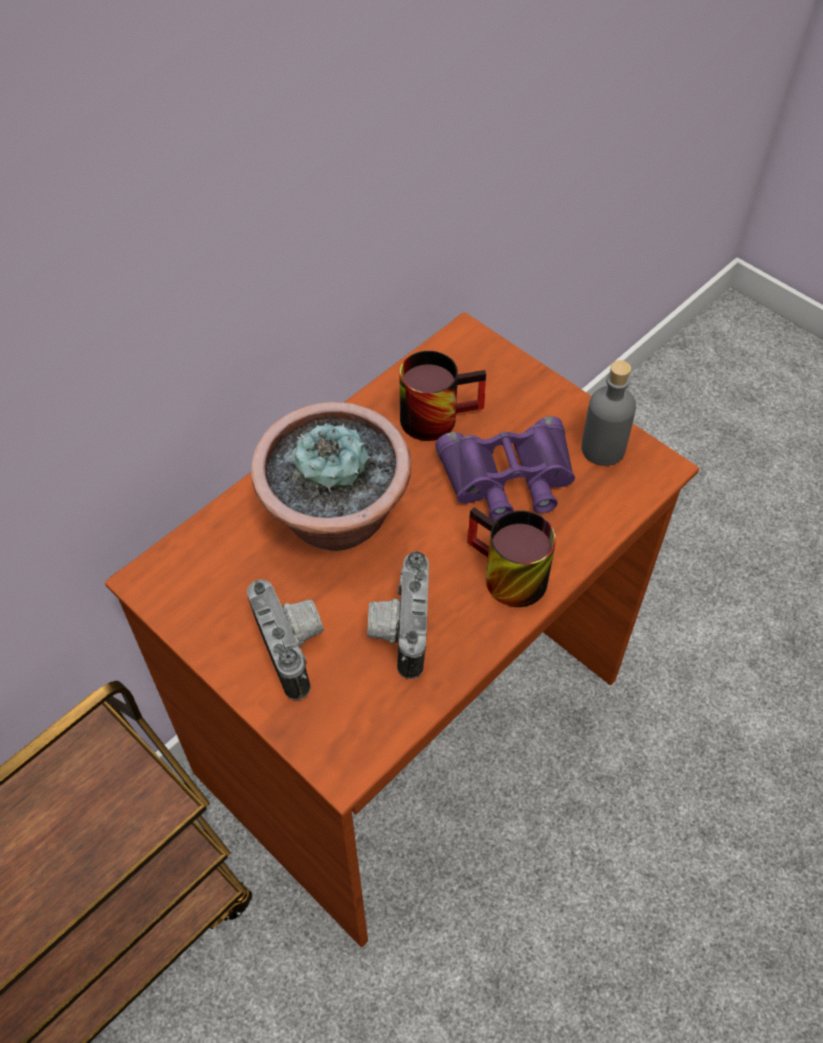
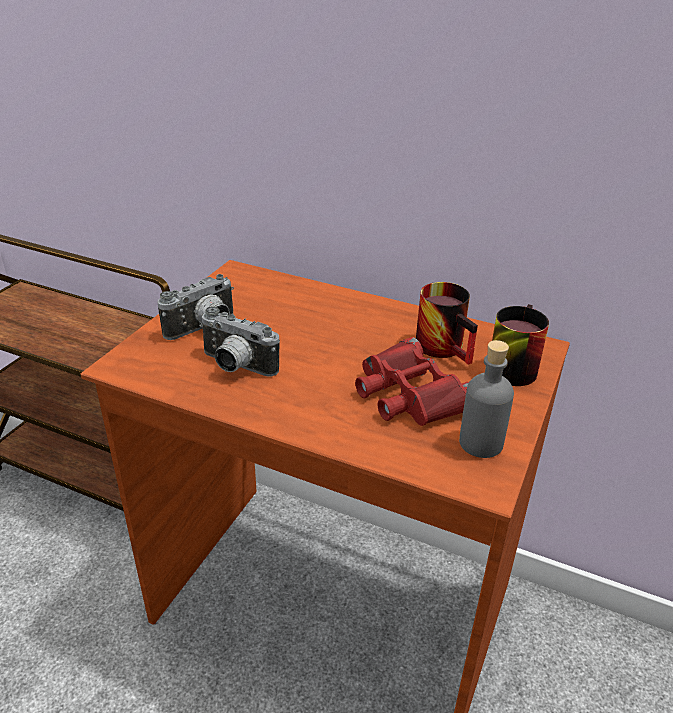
camera: 70 degrees right, 20 degrees down
(337, 520) = (317, 324): potted plant -> none
(398, 629) = (235, 367): camera -> camera turned 135 degrees counterclockwise
(503, 577) = (305, 408): mug -> mug (509, 365)
(509, 478) = (408, 394): purple binoculars -> red binoculars

